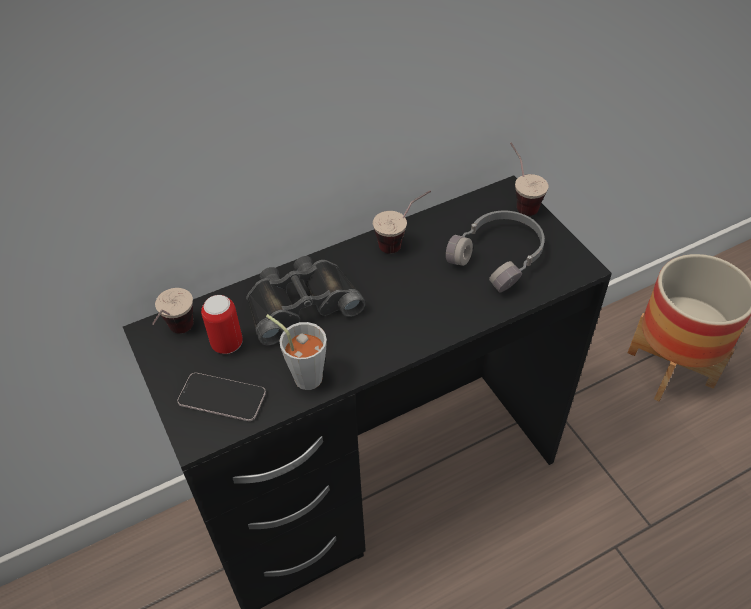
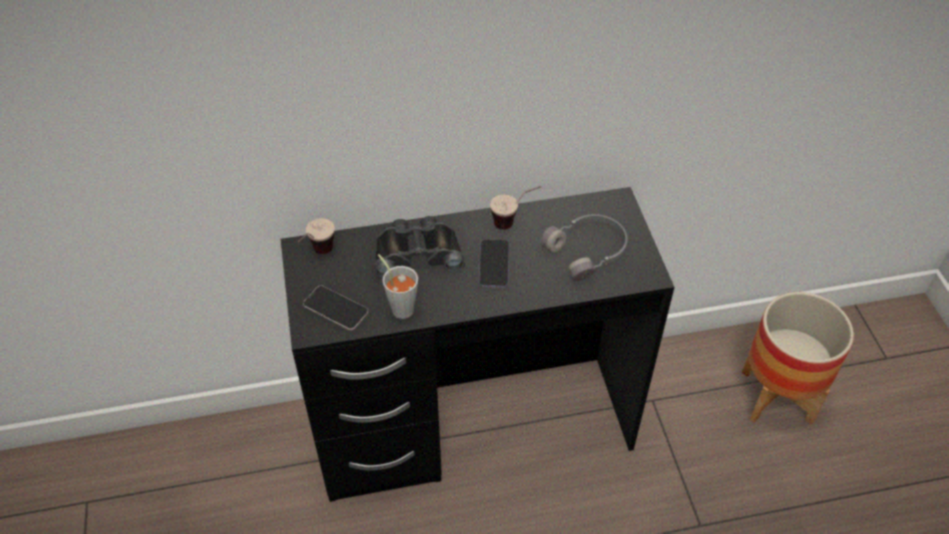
camera: 15 degrees right, 0 degrees up
(227, 344) = (352, 270): can -> none
(398, 296) = (494, 265): none -> phone
(520, 201) = (625, 210): cup -> none

